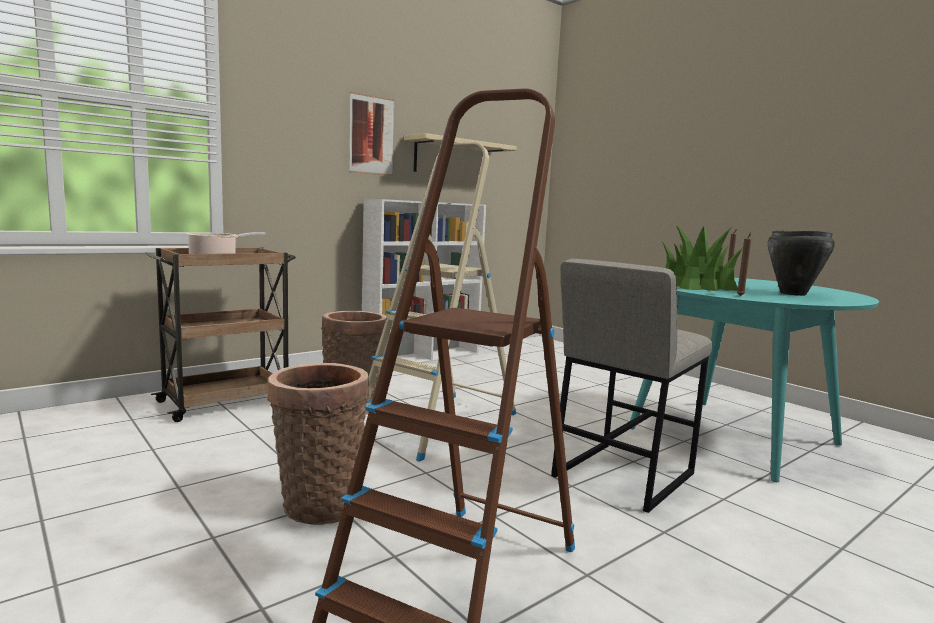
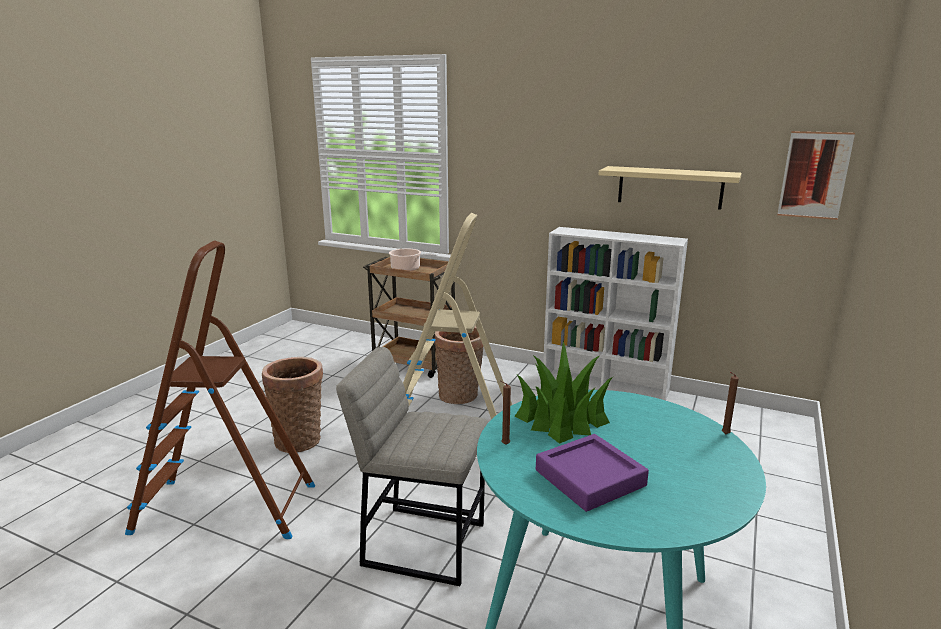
camera: 65 degrees right, 10 degrees up
(371, 135) = (571, 168): picture -> picture (814, 175)
(792, 294) = (590, 478): black cooking pot -> purple tray

